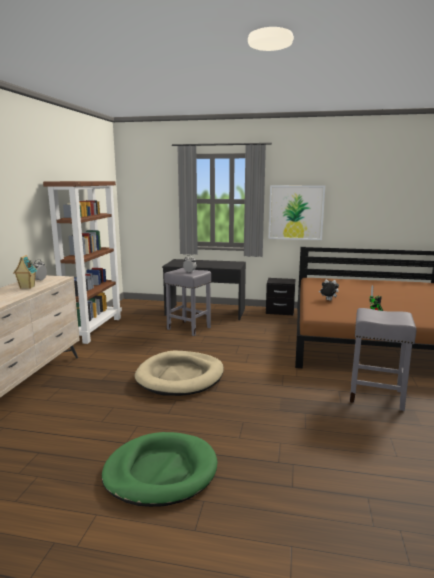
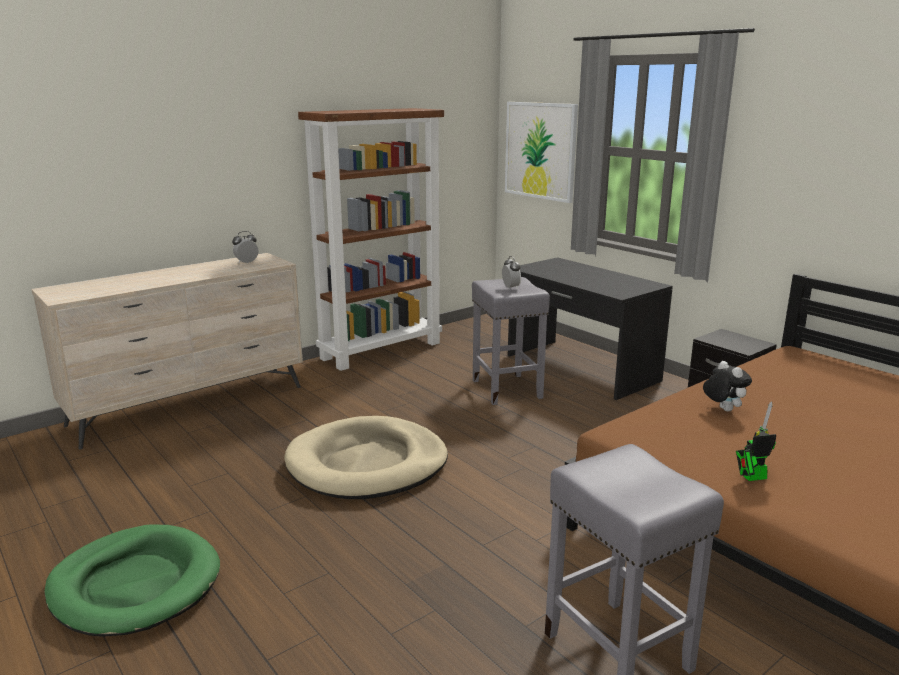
camera: 40 degrees right, 5 degrees up
(27, 287) = (211, 270): toy house -> none
(296, 212) = (798, 193): picture -> picture (540, 150)

